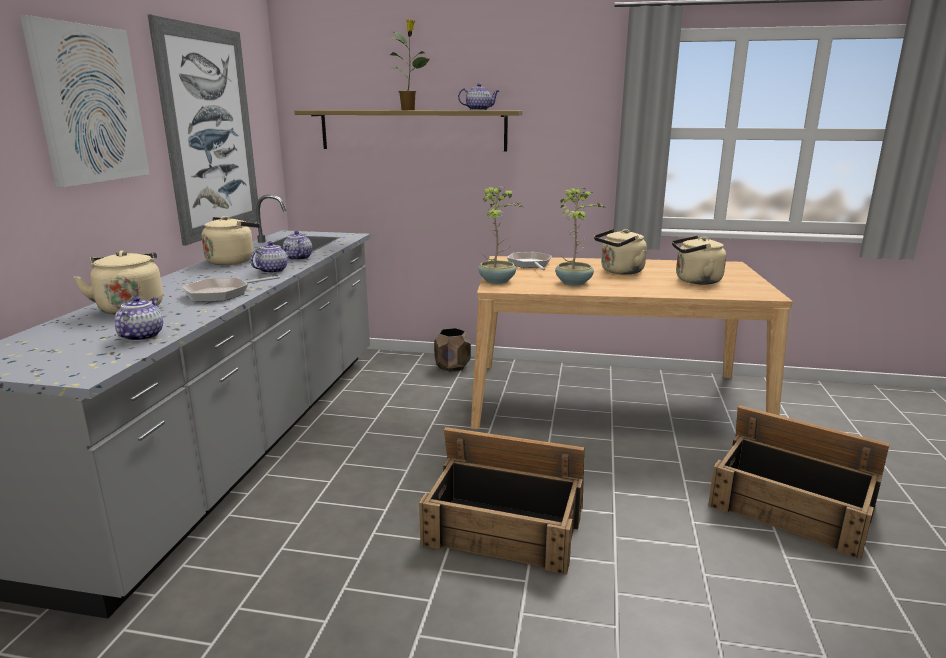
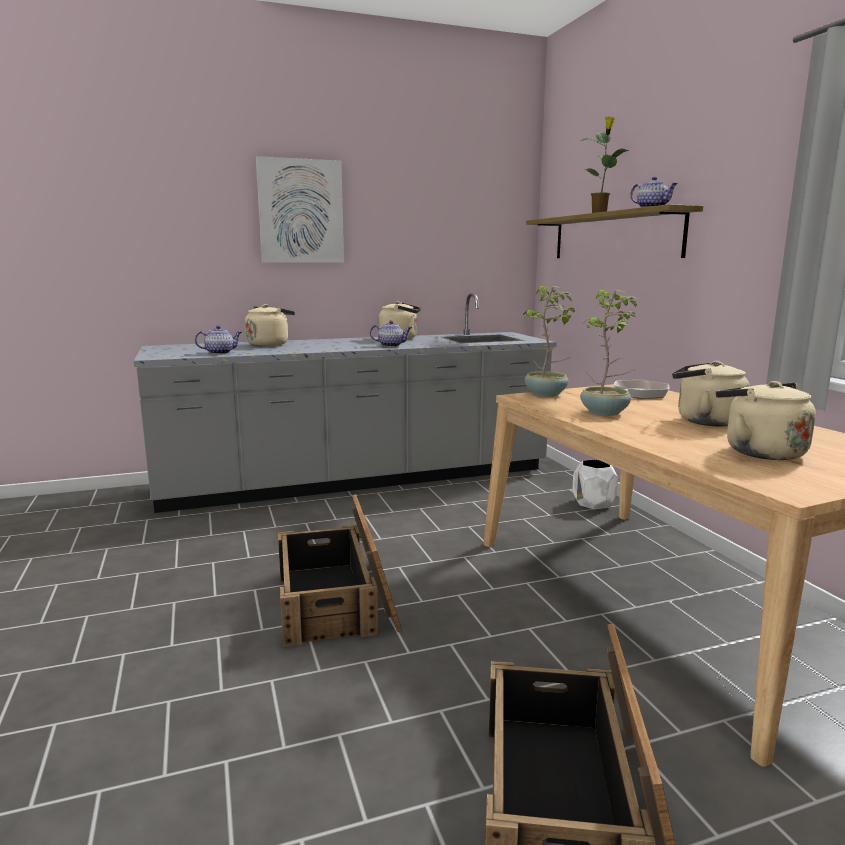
camera: 60 degrees right, 5 degrees down
(210, 133) = (430, 238): picture -> none
(222, 294) = (320, 348): frying pan -> none
(298, 258) = (436, 343): teapot -> none
(453, 366) = (593, 504): brown planter -> white planter

